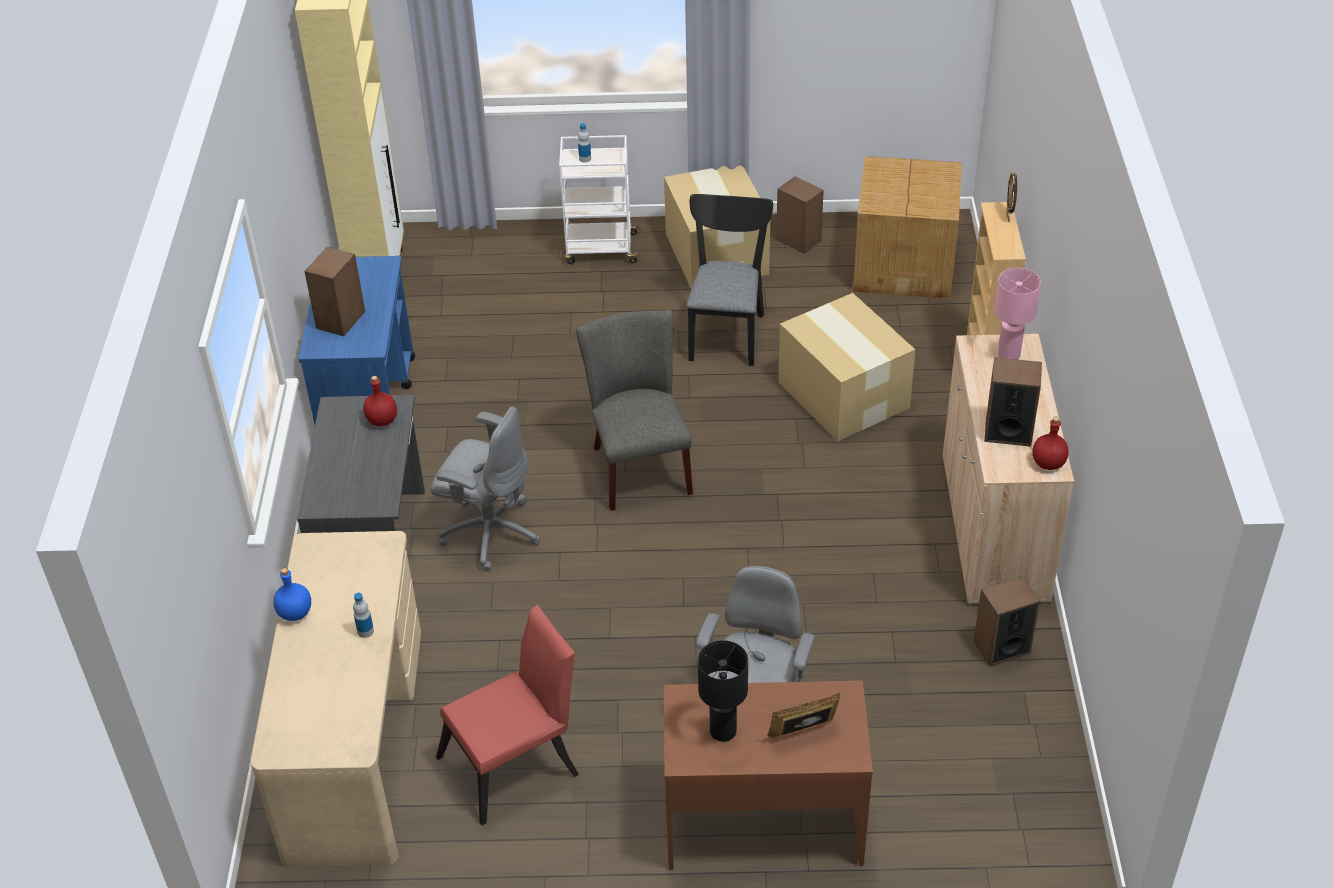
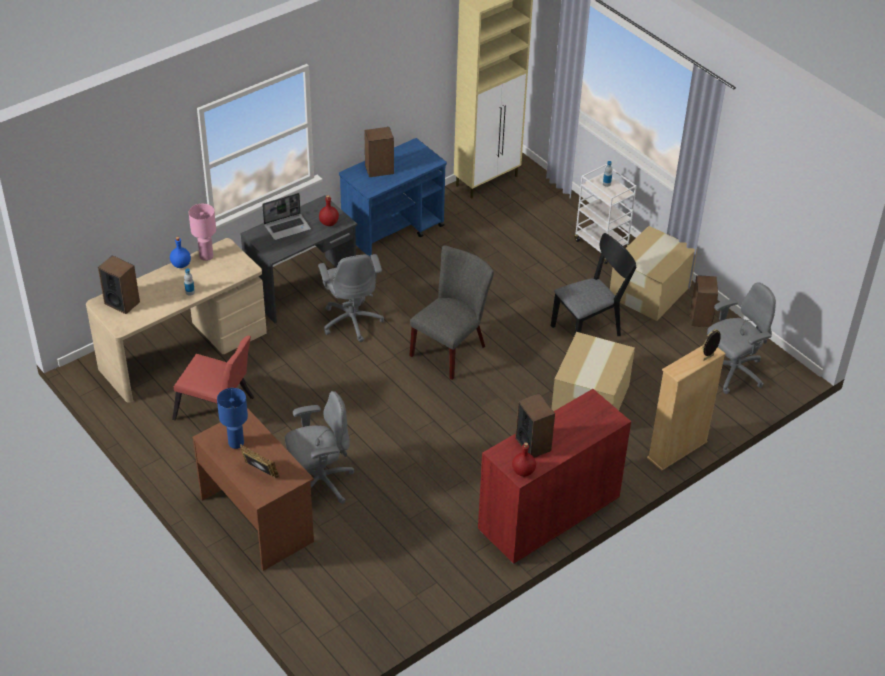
camera: 50 degrees right, 0 degrees up
(342, 464) = (287, 227): none -> laptop
(723, 731) = (236, 443): black table lamp -> blue table lamp
(905, 264) = (732, 372): cardboard box -> grey office chair
(993, 528) = (548, 514): beige cabinet -> red cabinet
(1001, 647) = (460, 558): speaker -> speaker (122, 302)
(1009, 355) = (598, 417): pink table lamp -> pink table lamp (206, 256)

